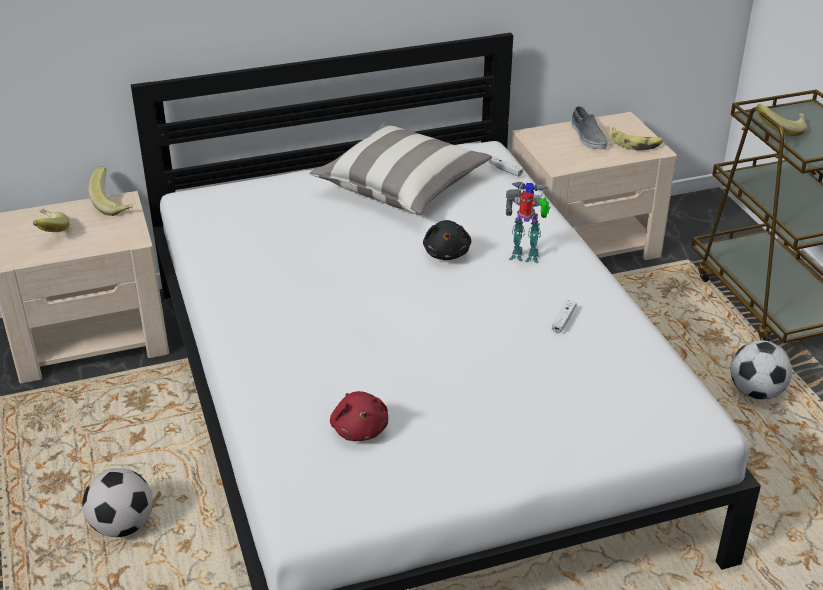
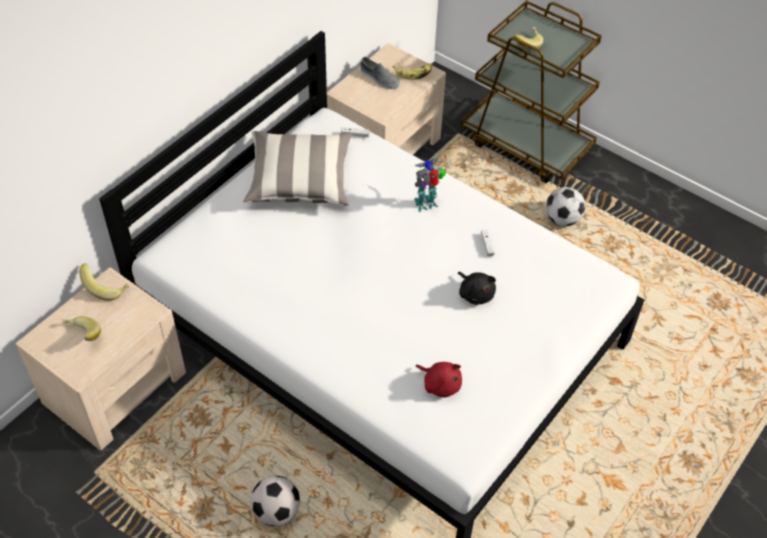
camera: 35 degrees left, 15 degrees up
(447, 253) = (378, 225): black plush toy -> black plush toy (475, 294)

